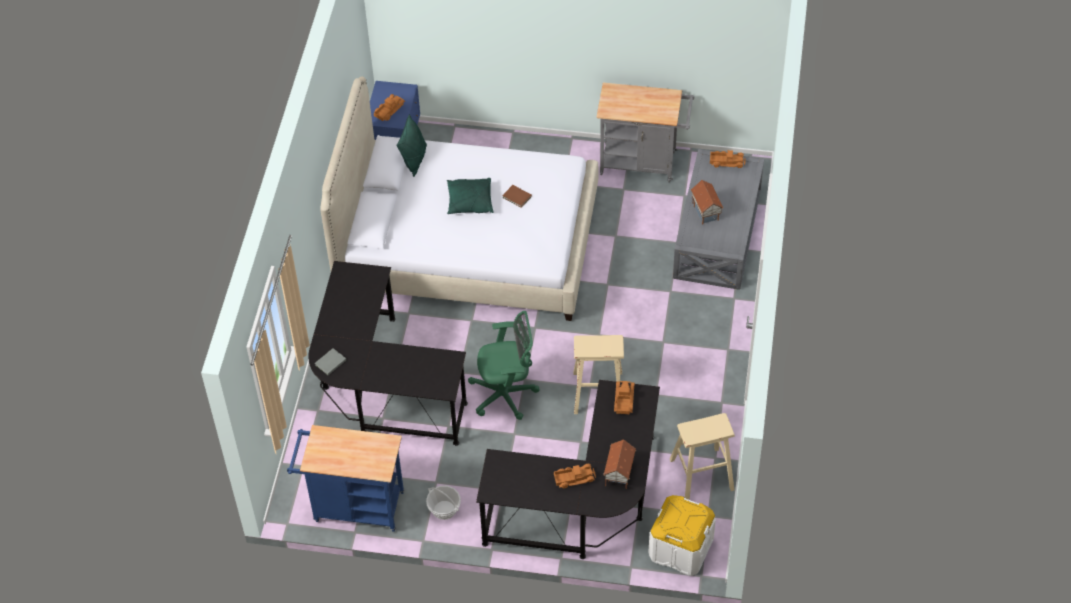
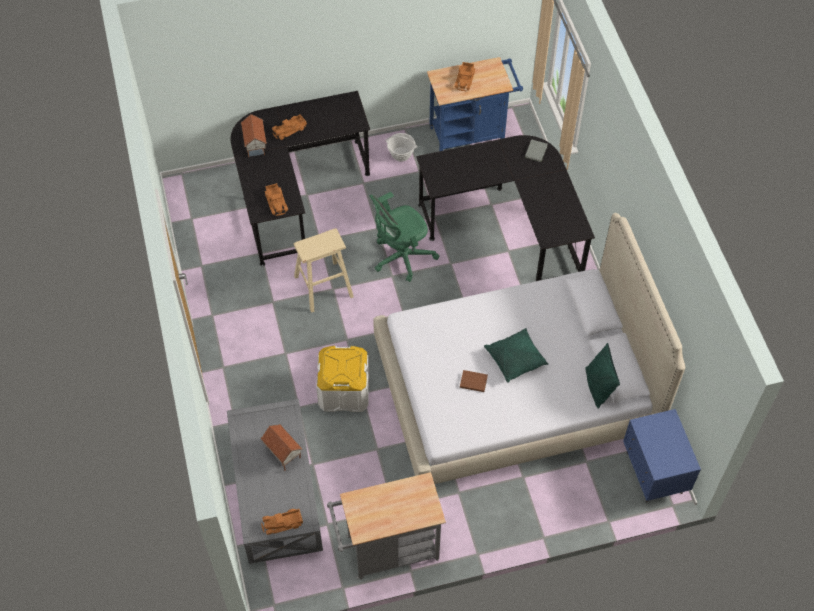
camera: 155 degrees right, 5 degrees up
(388, 110) = (661, 435): toy truck -> toy truck (465, 79)
(681, 548) = (204, 187): white storage box -> white storage box (344, 391)
(701, 474) = (208, 248): beige stool -> none

